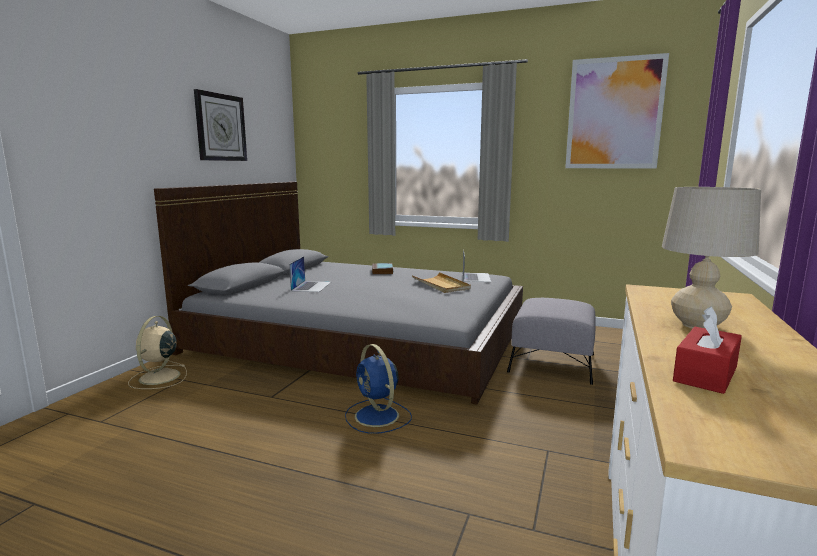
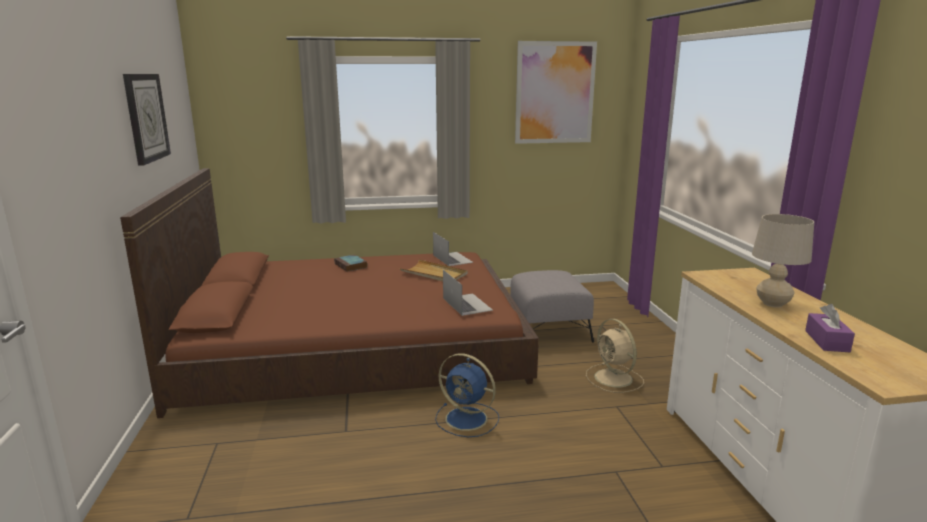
camera: 30 degrees left, 5 degrees up
(158, 378) = (183, 449): beige fan -> beige fan (614, 379)
(311, 286) = (306, 300): laptop -> laptop (467, 304)
(361, 337) = (356, 342): grey bed -> brown bed
(705, 374) = (827, 341): red tissue box -> purple tissue box

